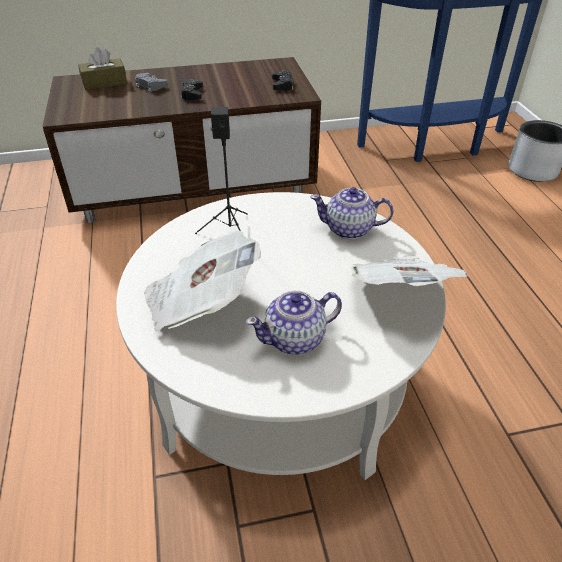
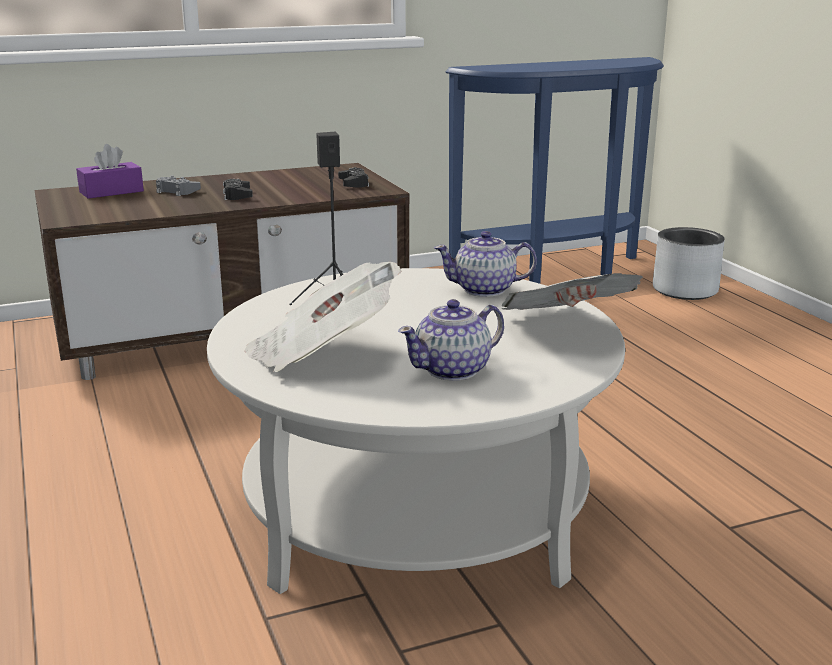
camera: 10 degrees left, 20 degrees down
(104, 83) = (111, 192): brown tissue box -> purple tissue box

